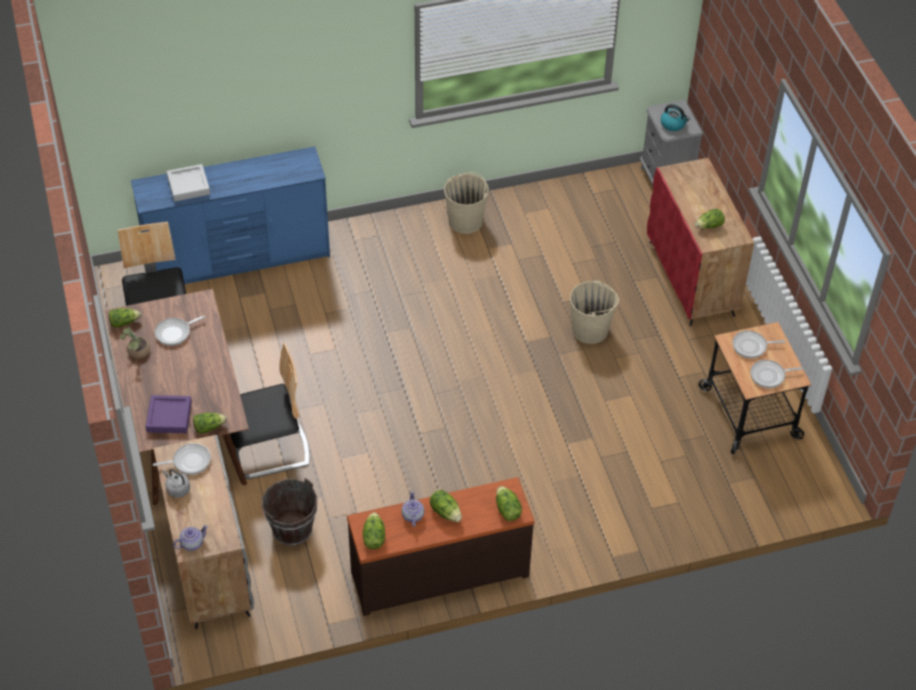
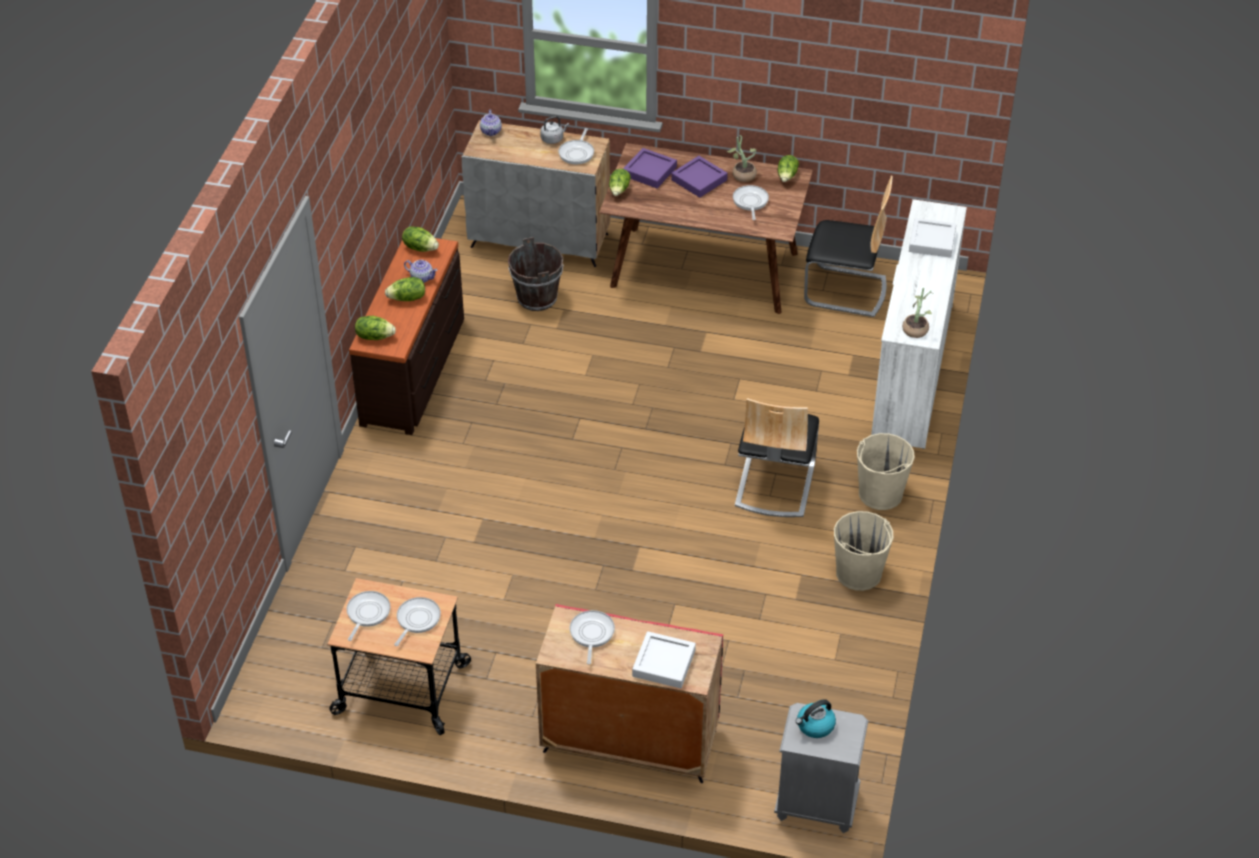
camera: 120 degrees right, 5 degrees down
(162, 378) = (699, 180): none -> purple tray
(239, 259) = (911, 371): blue dresser -> white dresser
(269, 449) = (639, 313): chair -> chair (774, 484)
(300, 163) = (916, 328): none -> potted plant
(590, 330) = (617, 608): beige bucket -> beige bucket (880, 494)
(702, 184) = (664, 663): none -> grey tray
(709, 226) = (591, 634): lettuce -> frying pan

